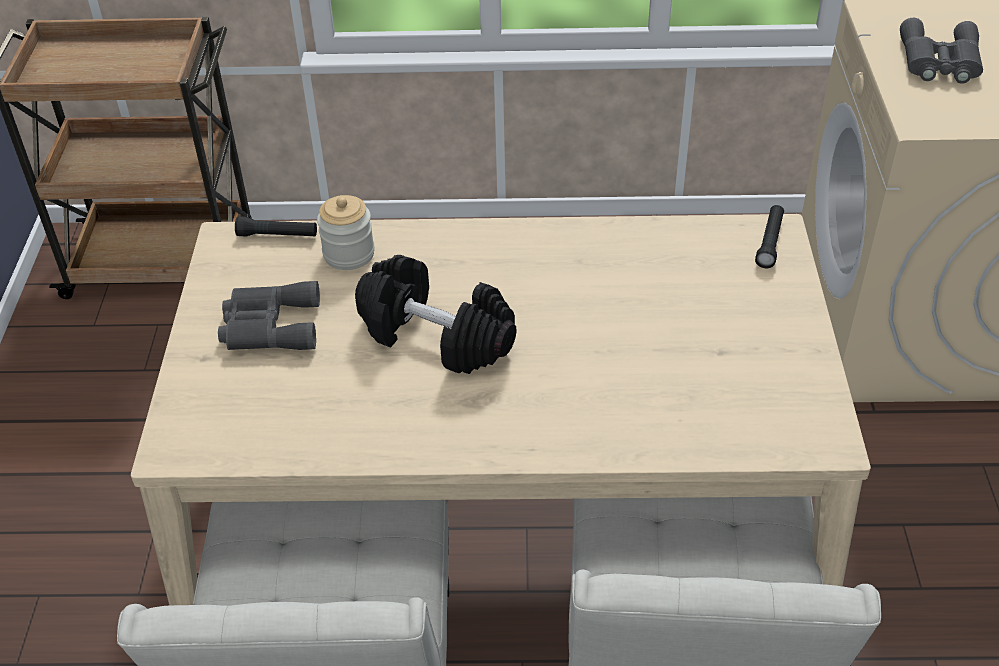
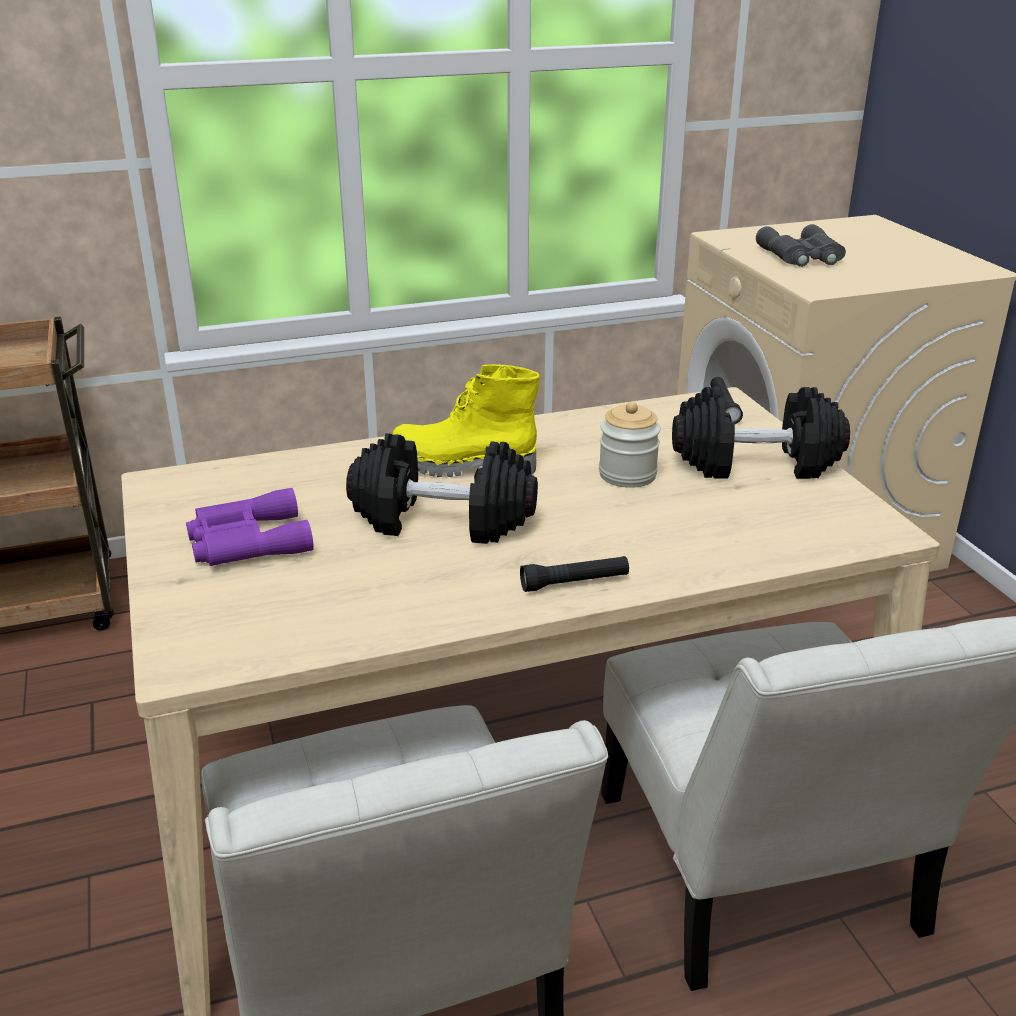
camera: 20 degrees left, 15 degrees down
(268, 325) = (246, 541): grey binoculars -> purple binoculars
(277, 235) = (217, 470): black flashlight -> black flashlight (574, 583)
(349, 254) = (307, 473): jar -> jar (627, 475)
(482, 273) = (461, 467): none -> yellow boot
(757, 325) = (756, 463): none -> black dumbbell

